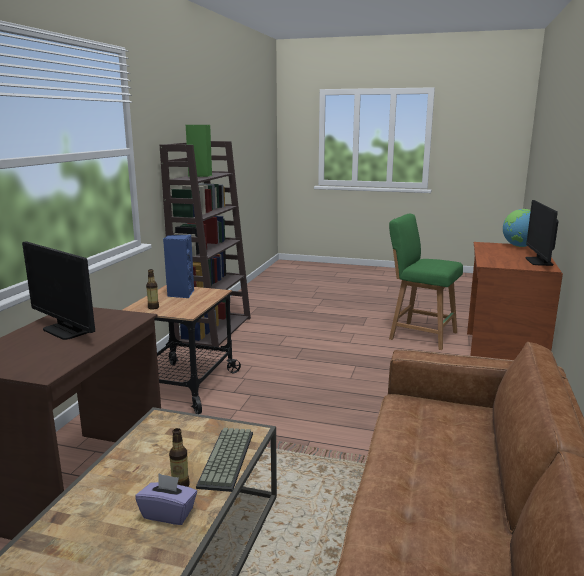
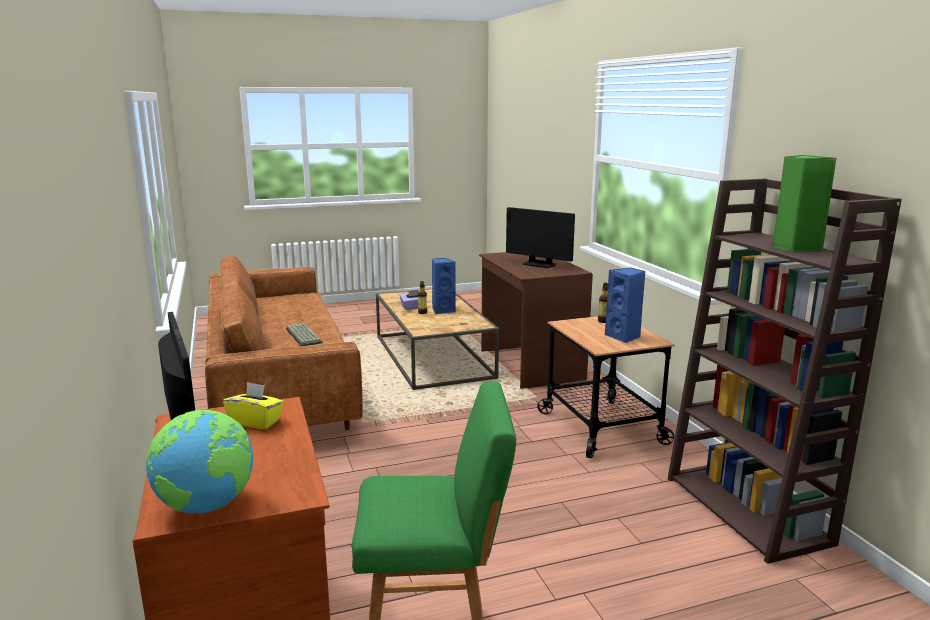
camera: 145 degrees right, 0 degrees up
(66, 330) = (539, 264): monitor -> monitor turned 150 degrees counterclockwise
(142, 480) = (442, 310): none -> blue speaker
(228, 460) = (415, 322): keyboard -> keyboard (302, 335)
(502, 261) = (256, 422): none -> yellow tissue box

